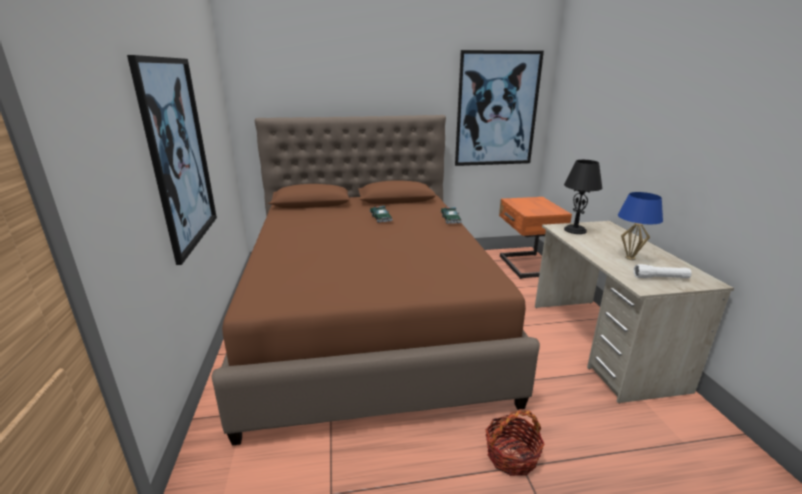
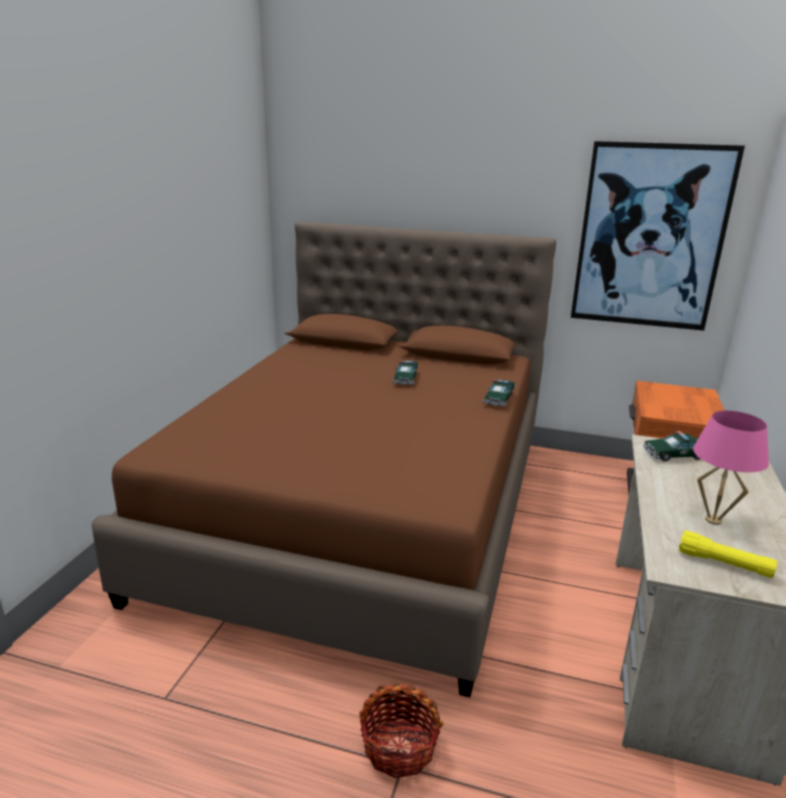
camera: 25 degrees right, 0 degrees up
(179, 155) = (145, 266): picture -> none
(575, 230) = (677, 455): black table lamp -> toy car
(630, 258) = (713, 520): blue table lamp -> pink table lamp
(660, 278) = (724, 564): white flashlight -> yellow flashlight

